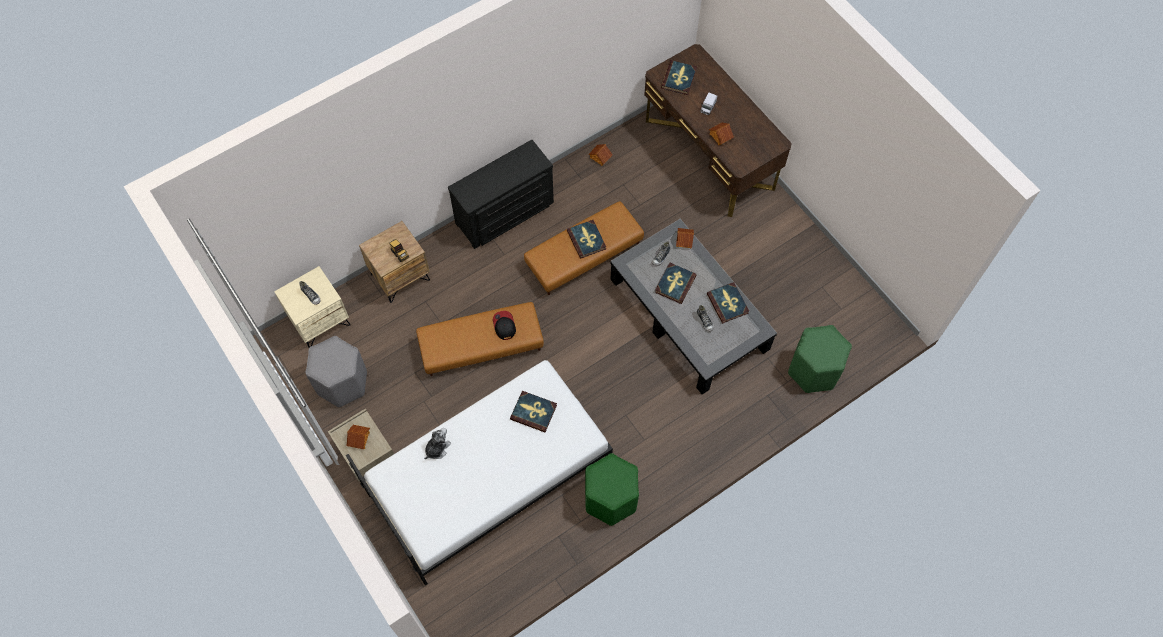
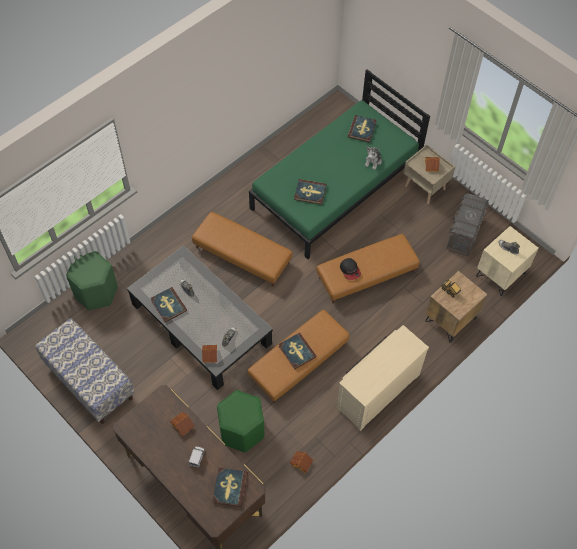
camera: 170 degrees right, 5 degrees down
(343, 382) = (464, 234): grey stool -> grey storage box
(489, 476) = (336, 188): white bed -> green bed
(506, 214) = (376, 389): black dresser -> beige dresser
(610, 498) = (246, 186): green stool -> green stool (242, 431)
(630, 393) = (242, 255): none -> brown ottoman
(675, 284) = (214, 315): book -> book (362, 129)
(817, 266) = (89, 381): none -> bench

